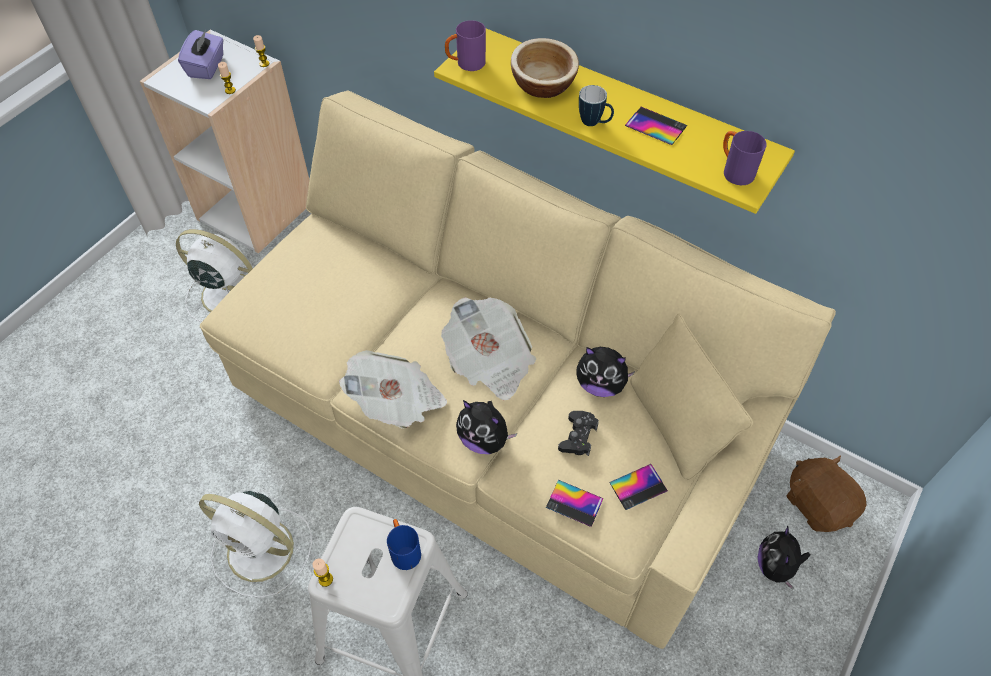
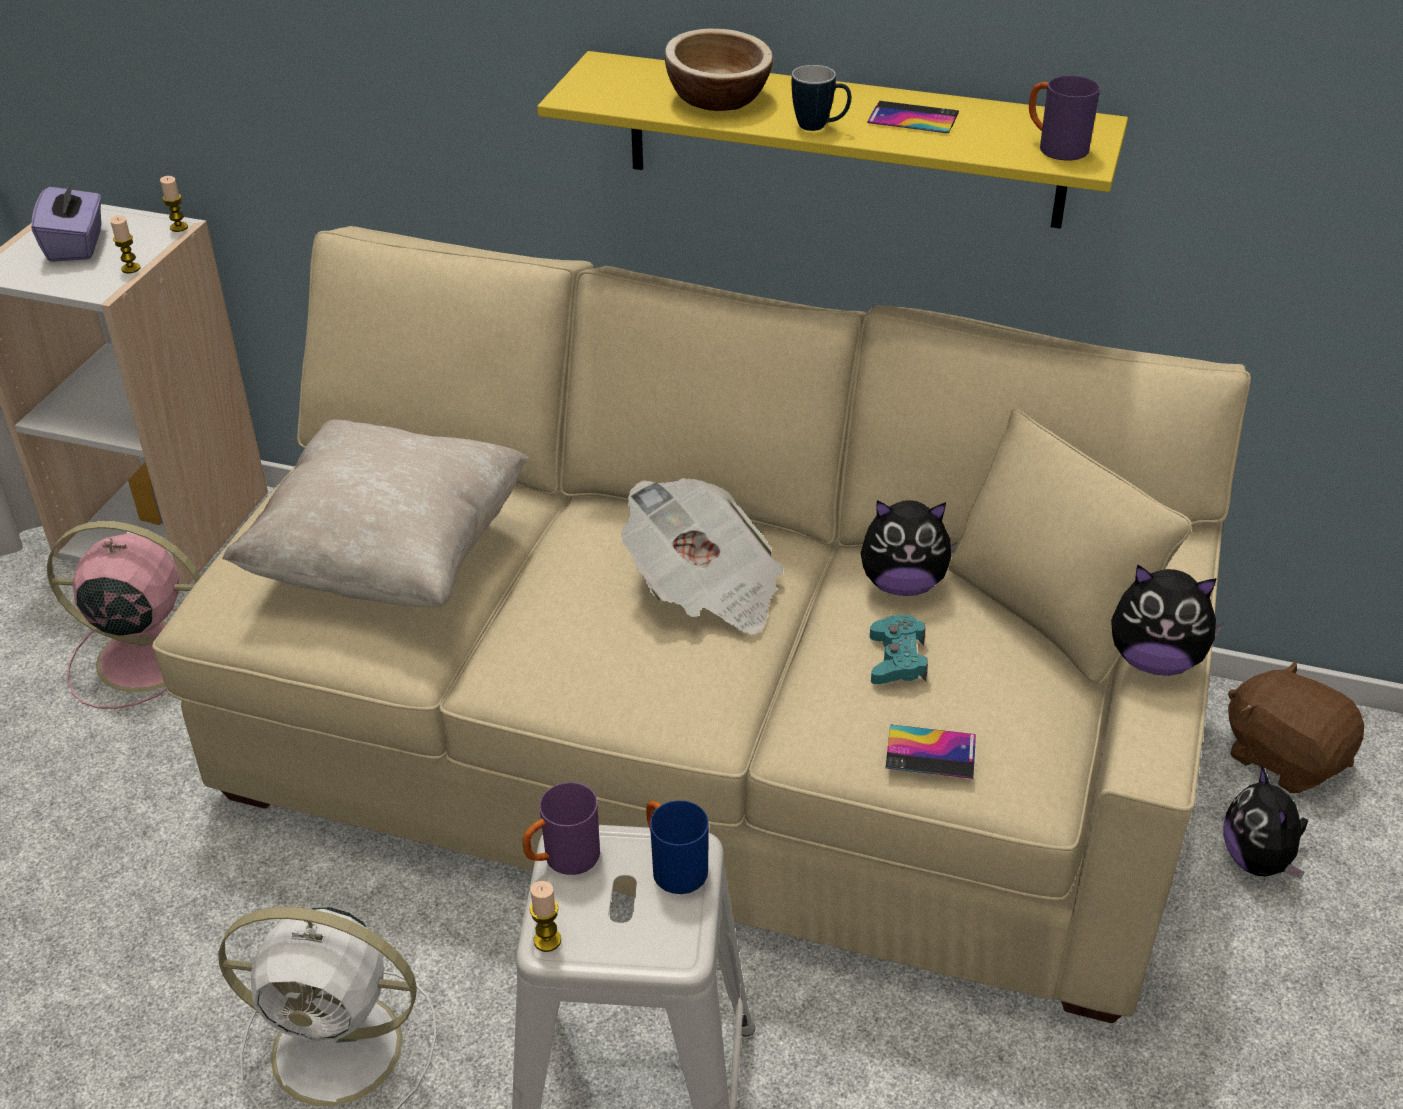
camera: 15 degrees left, 15 degrees down
(226, 293) = (144, 657): white fan -> pink fan
(329, 302) = (390, 559): none -> beige pillow
(397, 402) = (568, 673): newspaper -> none
(465, 64) = (584, 91): purple mug -> purple mug (562, 860)
(484, 439) = (738, 700): plush toy -> plush toy (1154, 660)
(578, 437) = (897, 659): black game controller -> turquoise game controller
(638, 487) = (1025, 707): phone -> none

